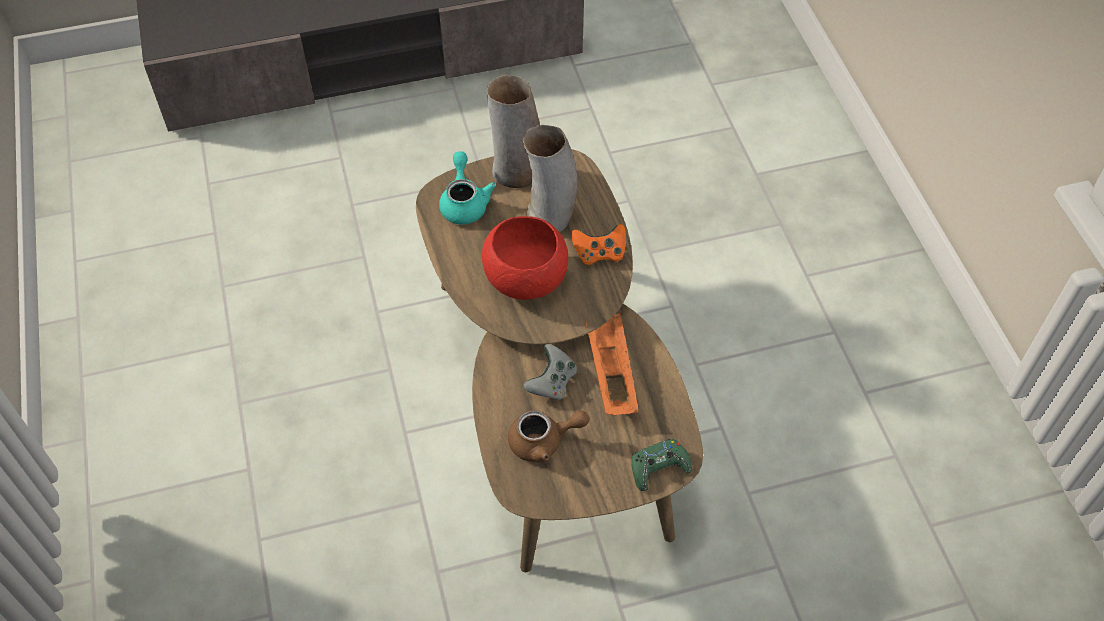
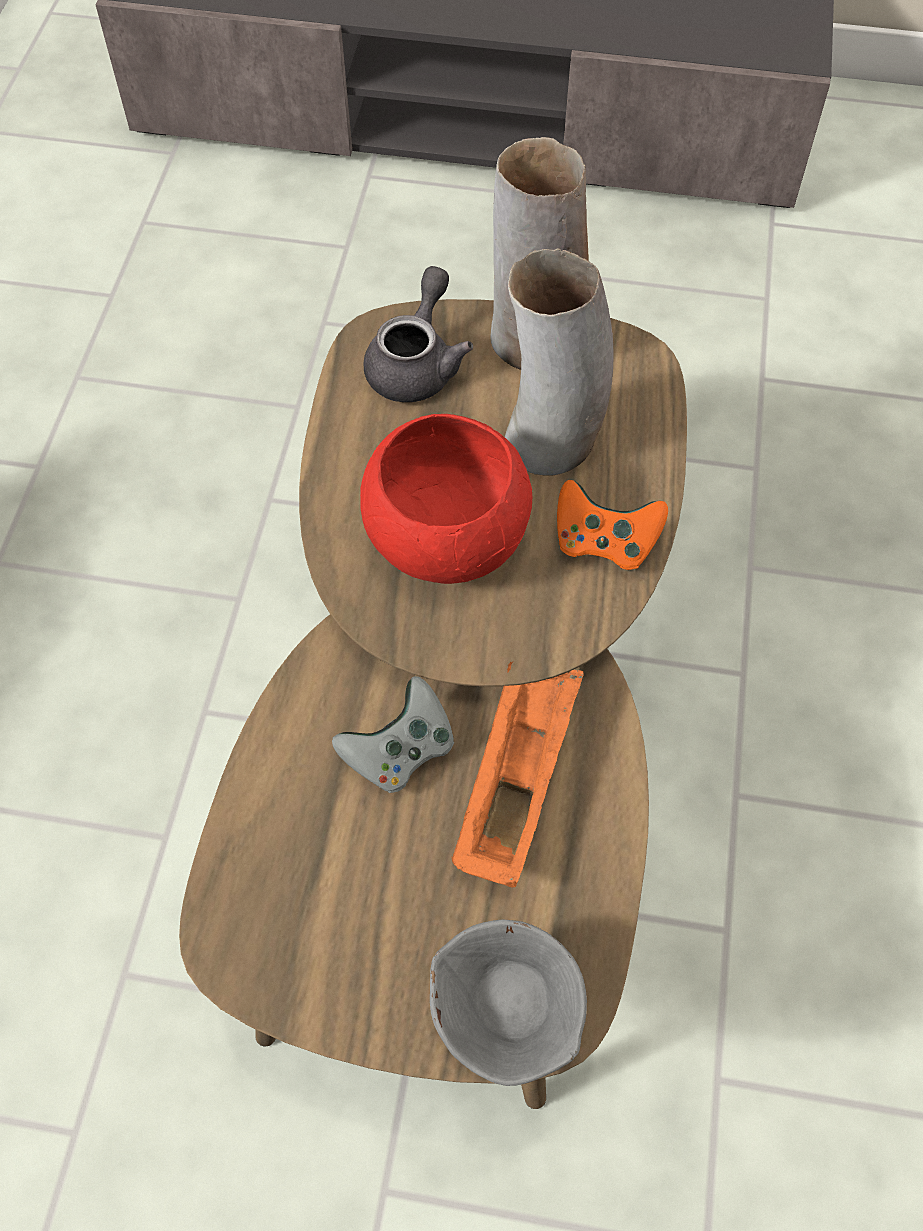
camera: 25 degrees right, 5 degrees up
(464, 202) = (417, 363): turquoise teapot -> grey teapot
(544, 442) = (323, 861): brown teapot -> none
(658, 468) = (508, 1015): green game controller -> grey bowl

